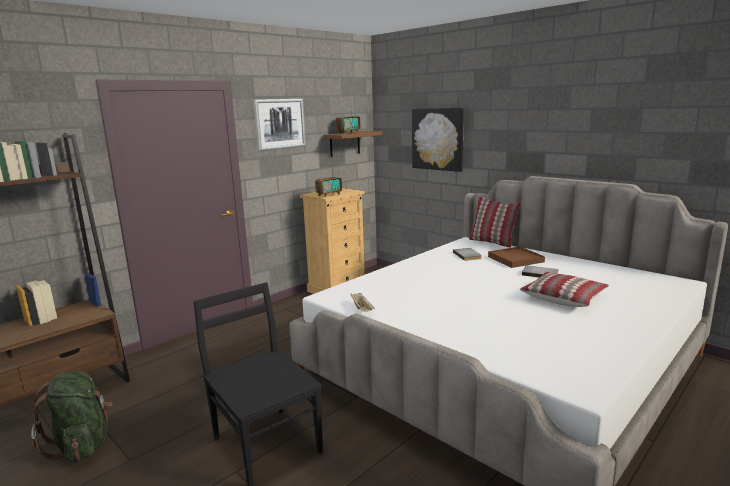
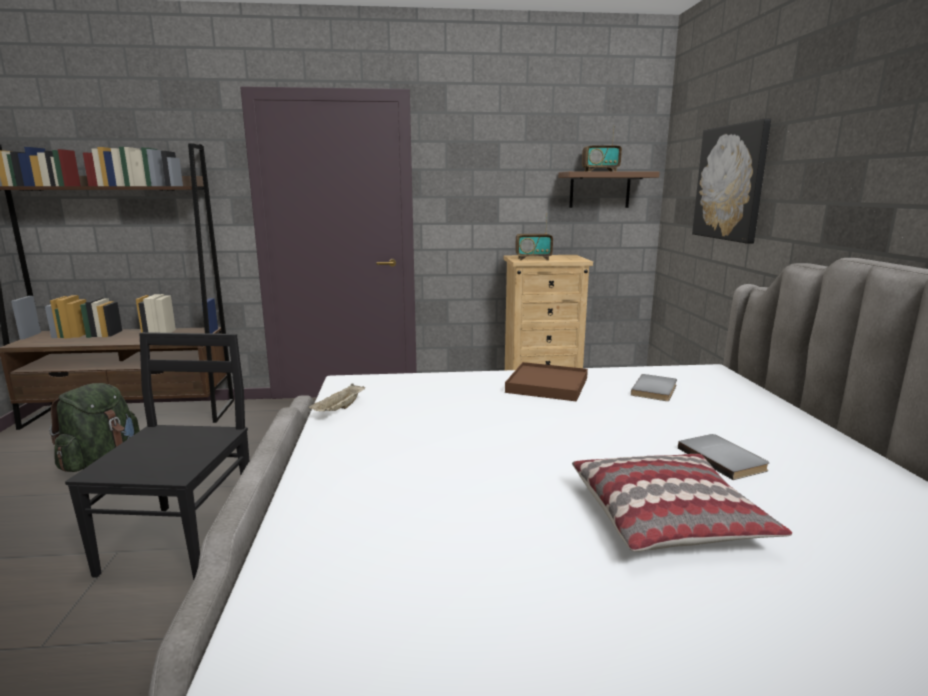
camera: 40 degrees right, 0 degrees up
(280, 124) = (483, 152): picture -> none
(492, 242) = (751, 383): pillow -> none
(515, 259) = (730, 421): brown tray -> brown tray (547, 385)

